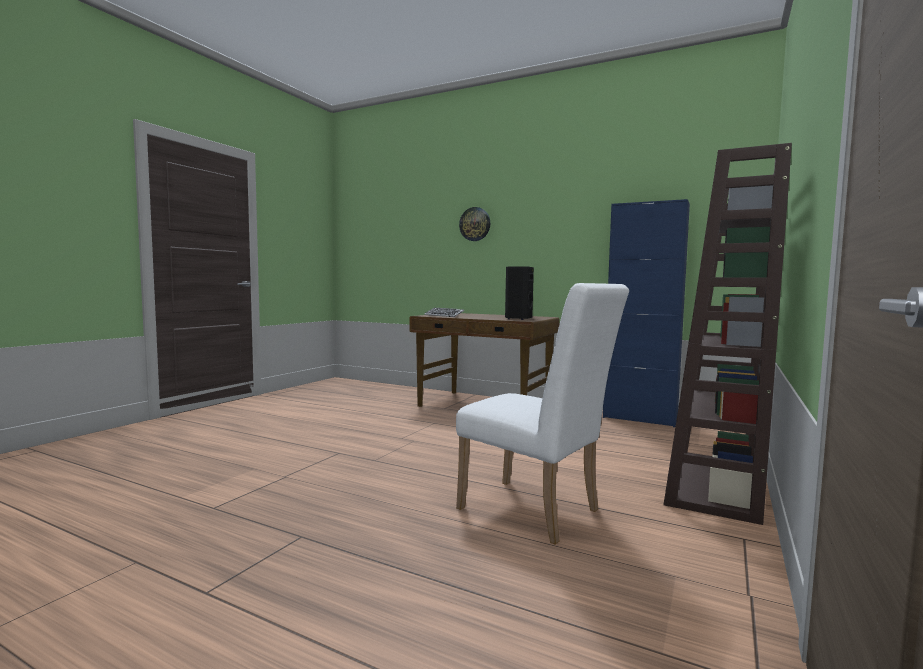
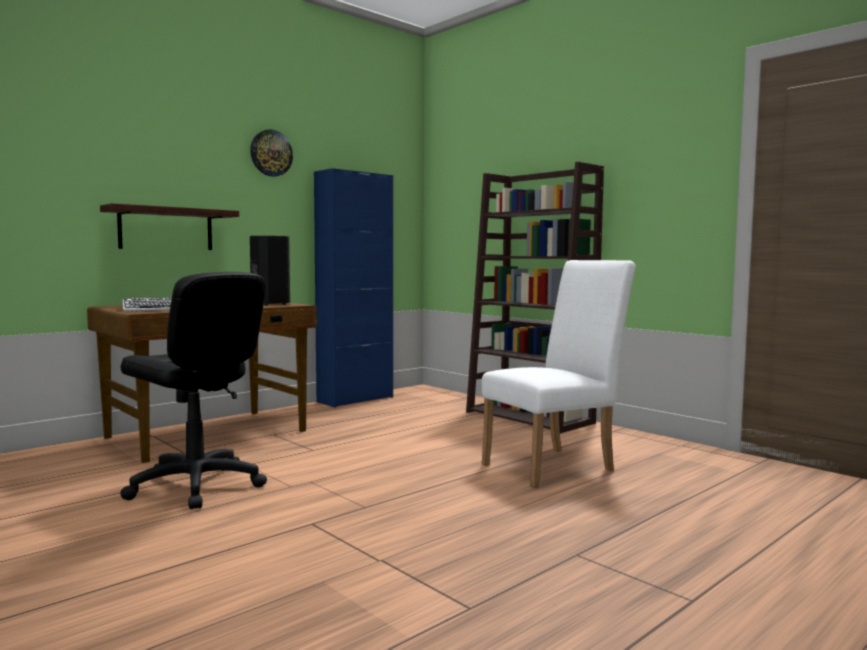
camera: 70 degrees left, 0 degrees up
(387, 421) = (196, 486): none -> black office chair
(475, 224) = (125, 164): wall clock -> wall clock (271, 153)
(496, 264) = (166, 229): none -> shelf

